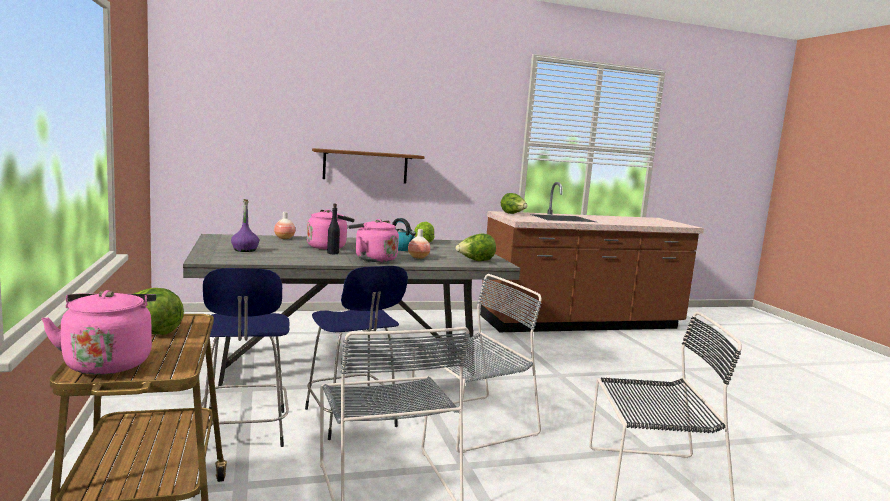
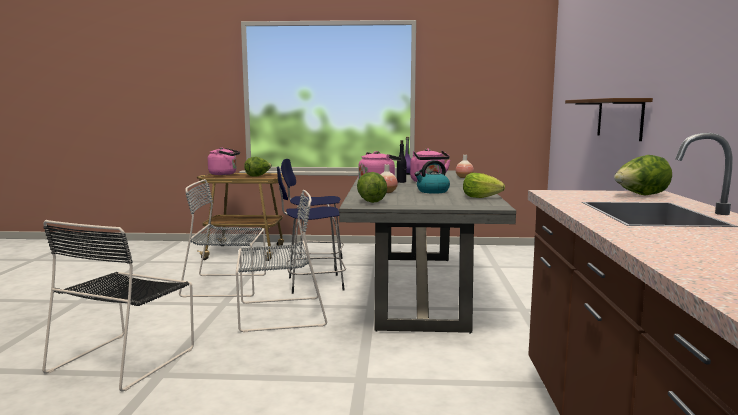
camera: 110 degrees right, 0 degrees up
(469, 423) = (278, 314): grey chair -> grey chair turned 90 degrees counterclockwise

